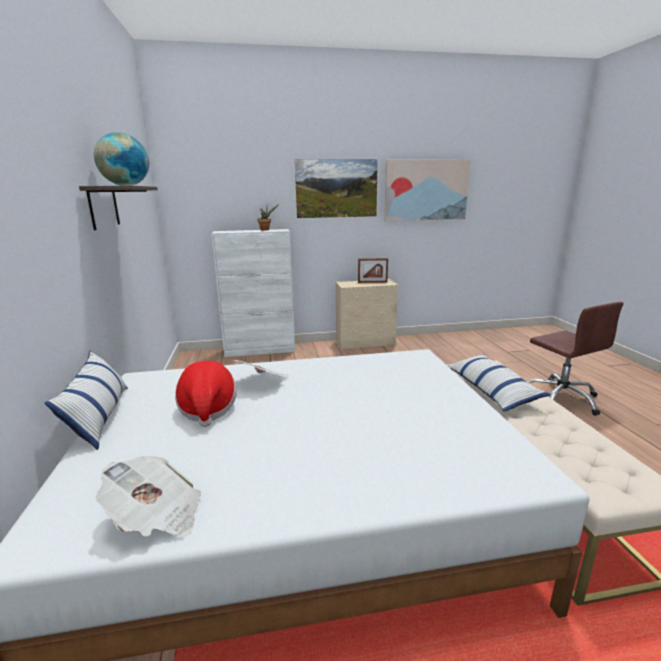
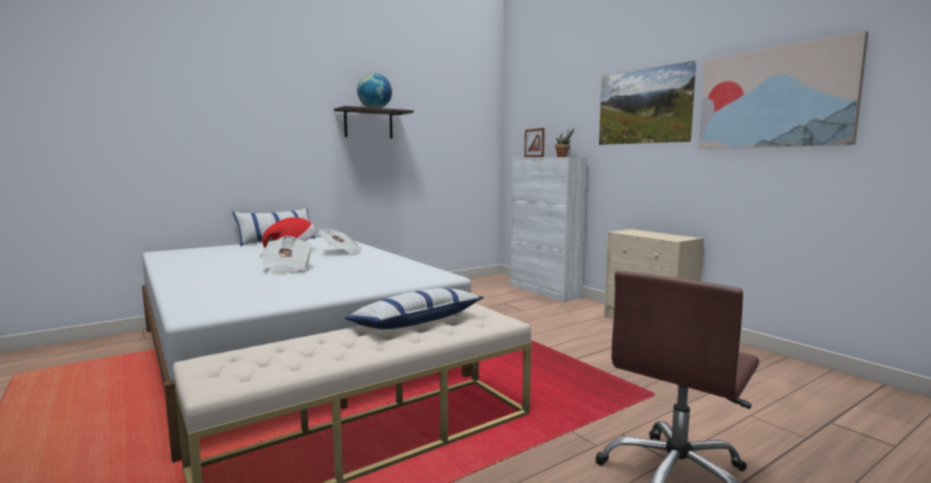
camera: 65 degrees right, 10 degrees down
(156, 516) = (177, 259): newspaper -> newspaper (287, 269)
(372, 282) = (663, 235): picture frame -> picture frame (533, 157)

